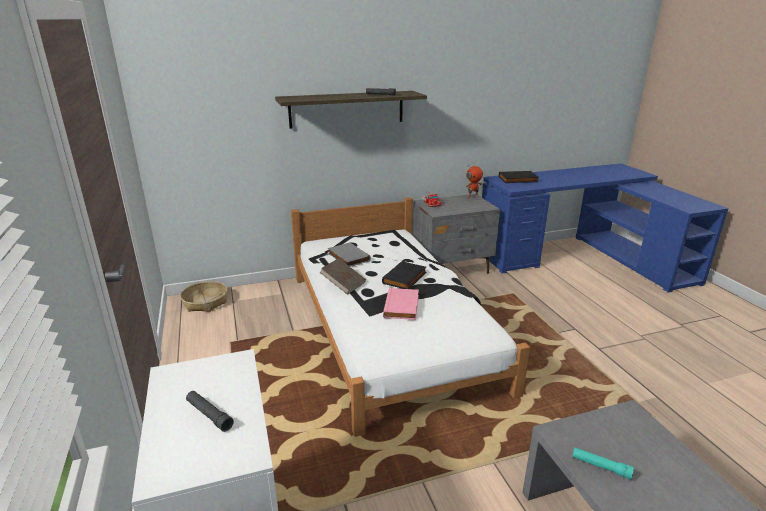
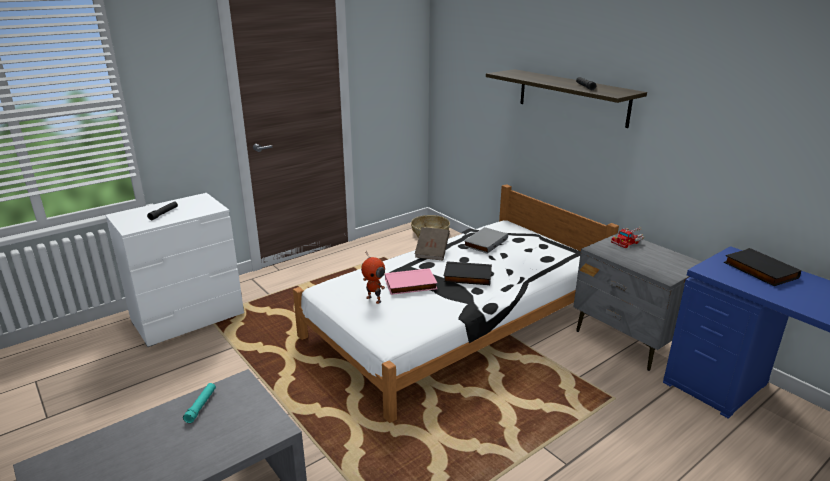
camera: 70 degrees right, 0 degrees up
(472, 197) = (691, 263): toy robot -> toy robot (374, 299)

